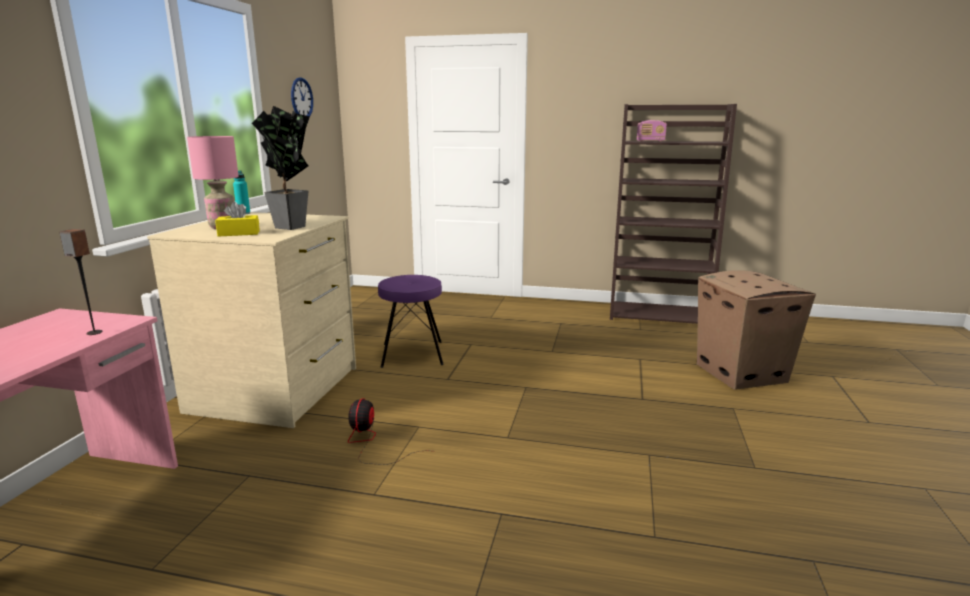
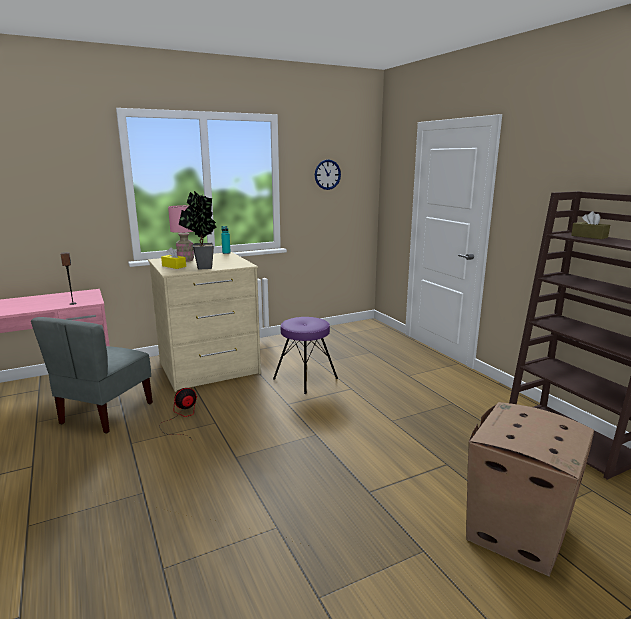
camera: 50 degrees right, 0 degrees up
(253, 494) = (105, 413): none -> grey chair
(650, 141) = (589, 236): radio -> brown tissue box

